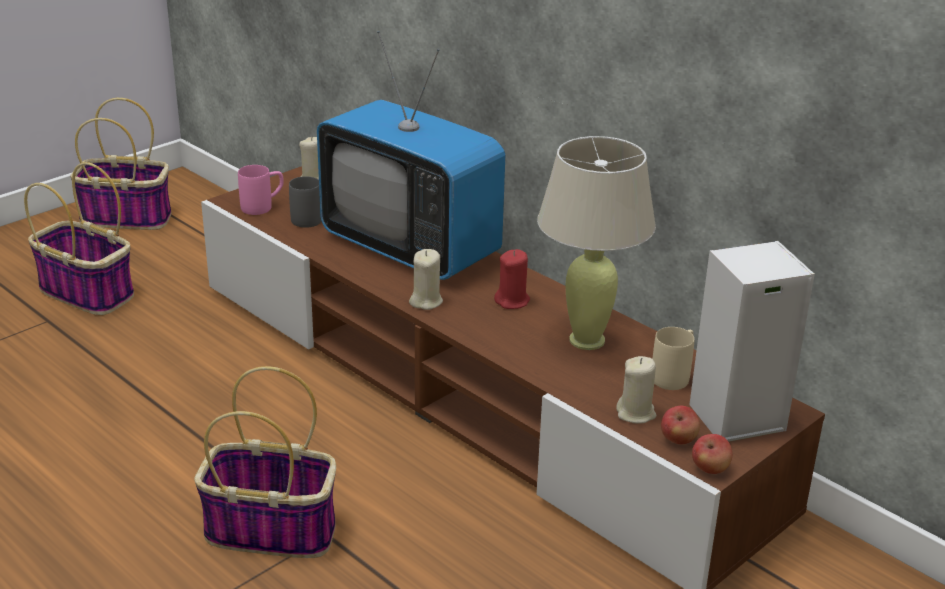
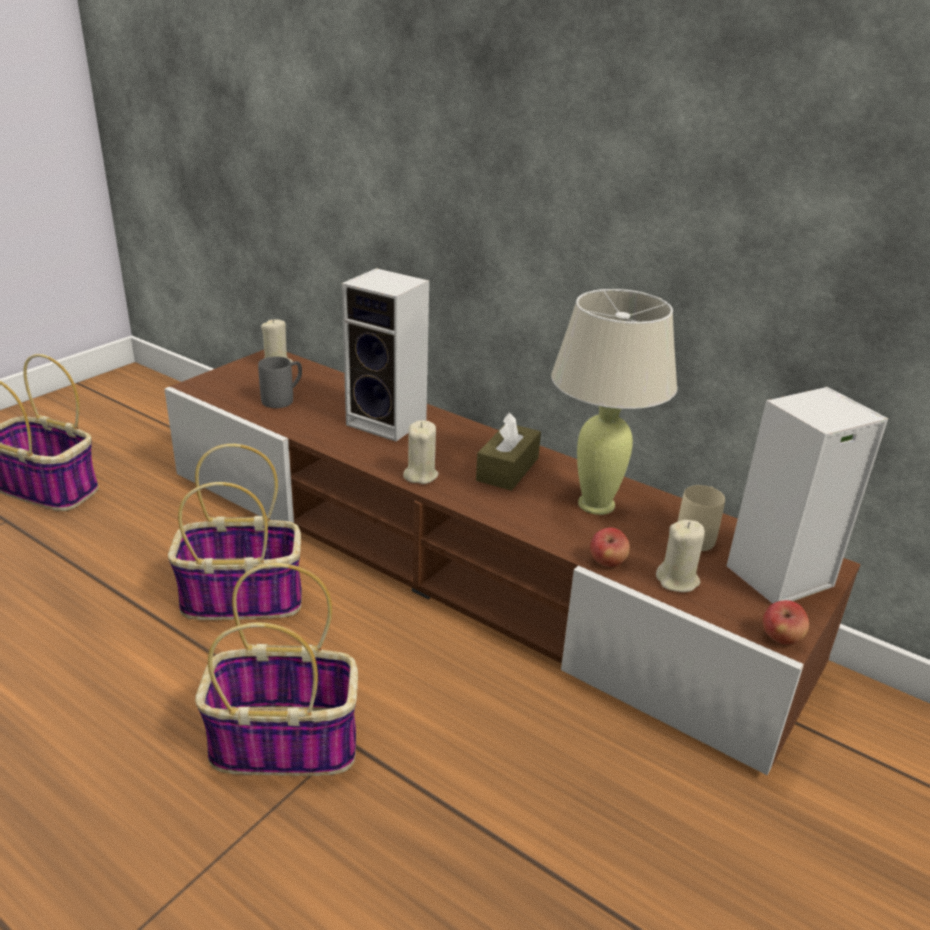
camera: 10 degrees left, 0 degrees up
(128, 217) = (85, 411): basket -> basket (244, 598)
(263, 206) = (230, 390): pink mug -> none
(411, 248) = (390, 422): television -> speaker
(512, 301) = (507, 469): red candle -> brown tissue box
(678, 440) = (733, 607): apple -> apple (607, 562)

